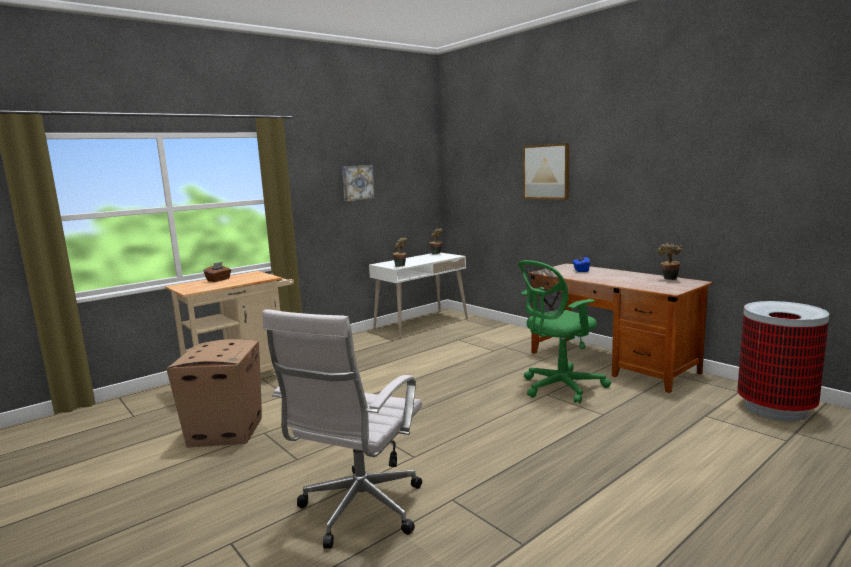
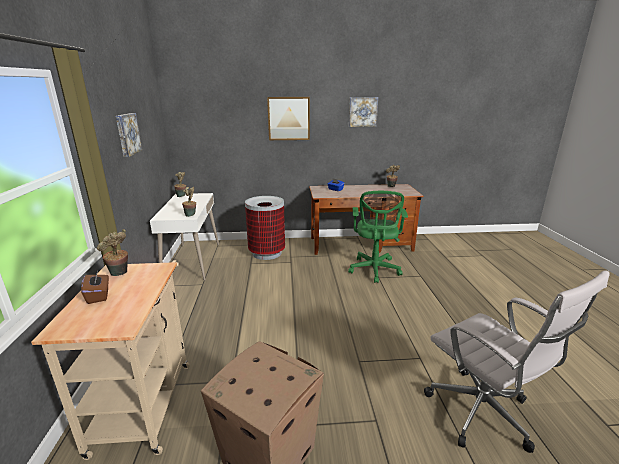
camera: 55 degrees left, 10 degrees up
(249, 275) = (120, 274): none -> potted plant
(637, 160) = (362, 112): none -> picture
(776, 408) = (452, 242): trash can -> trash can (267, 253)

